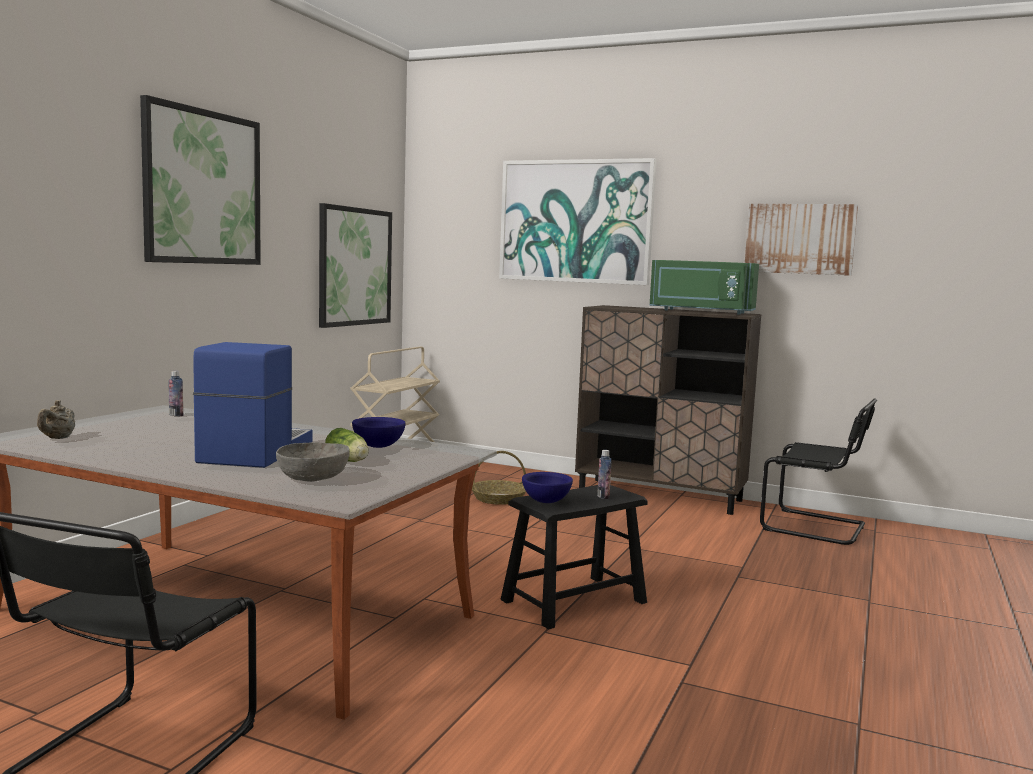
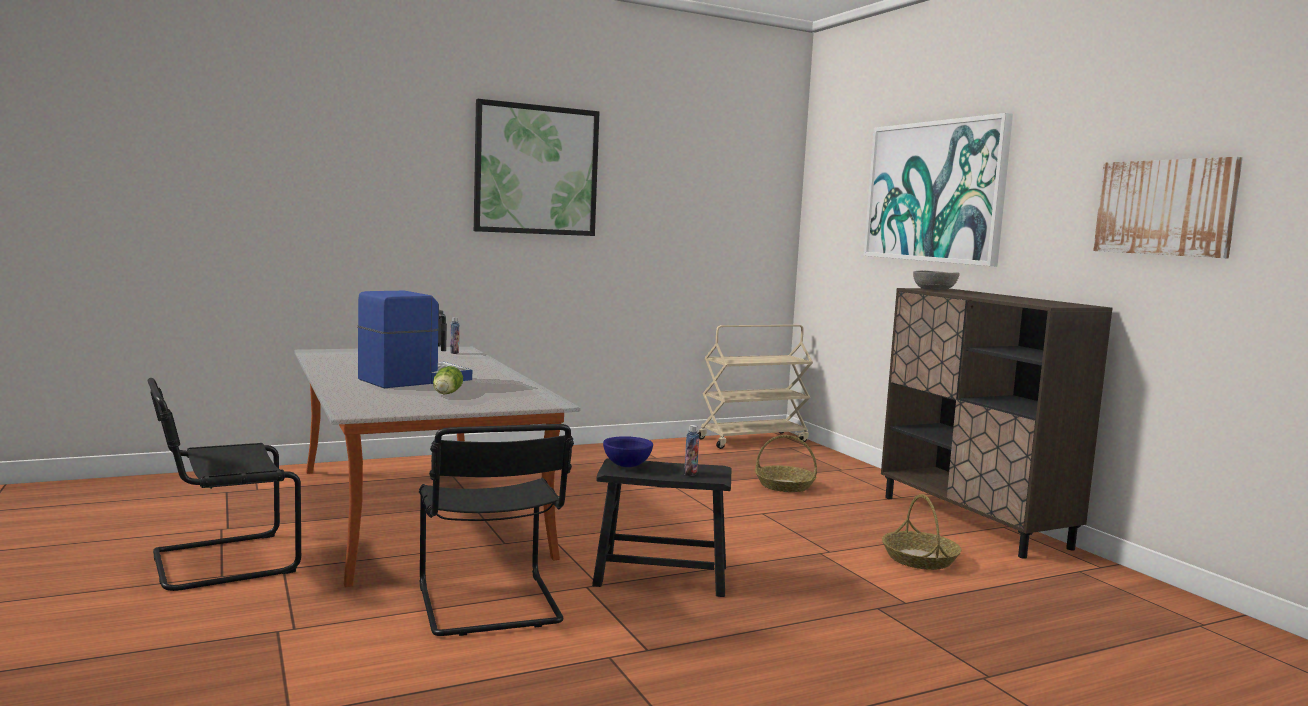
camera: 40 degrees right, 0 degrees up
(57, 438) = (341, 355): beige teapot -> none
(313, 477) = (387, 398): grey bowl -> grey bowl (934, 289)
(355, 266) = (723, 240): picture -> none
(379, 446) = (503, 390): blue bowl -> none
(688, 532) = (920, 559): none -> basket
(701, 311) = (1025, 300): green microwave -> none
(817, 528) = (1114, 599): black chair -> black chair (490, 606)

